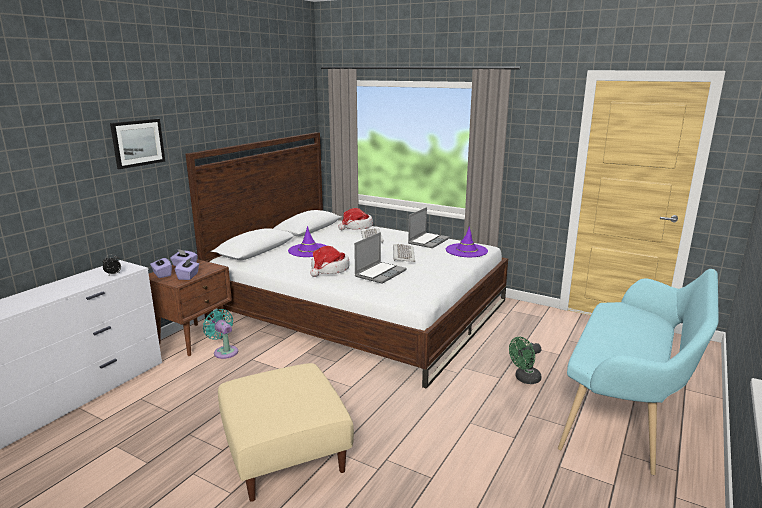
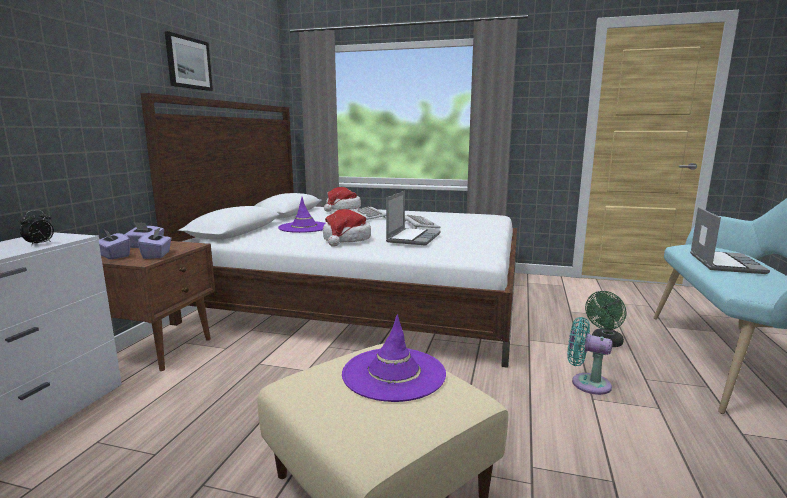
camera: 15 degrees left, 5 degrees down
(137, 143) = (71, 60): picture -> picture (188, 63)
(224, 351) = (214, 359): turquoise fan -> turquoise fan (586, 383)
(428, 241) = (433, 214): laptop -> laptop (724, 263)
(466, 250) = (482, 218): purple hat -> purple hat (393, 374)

